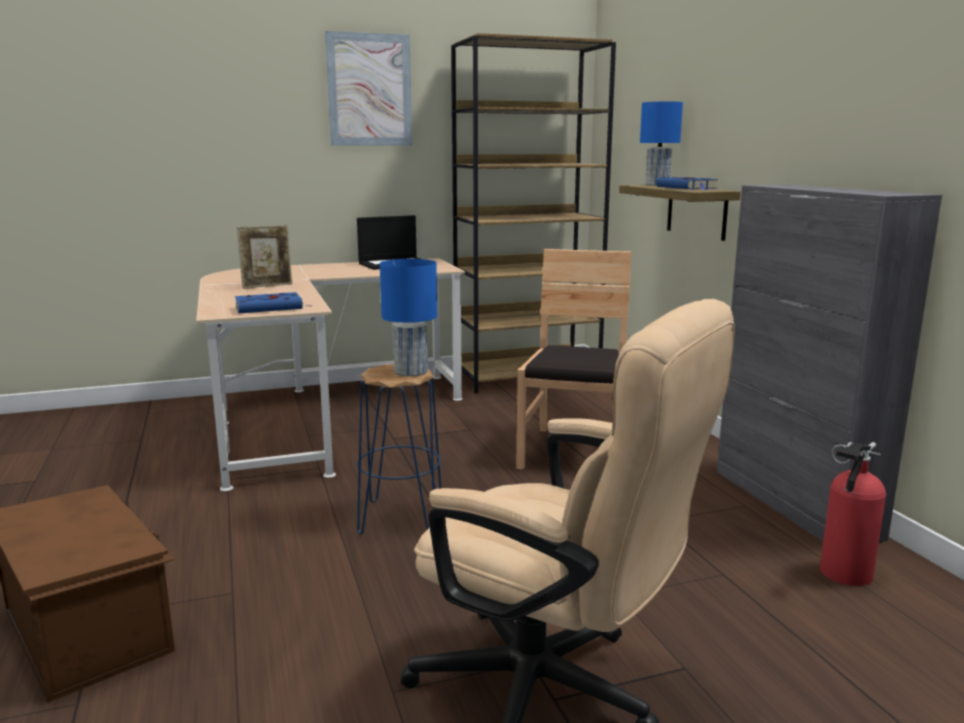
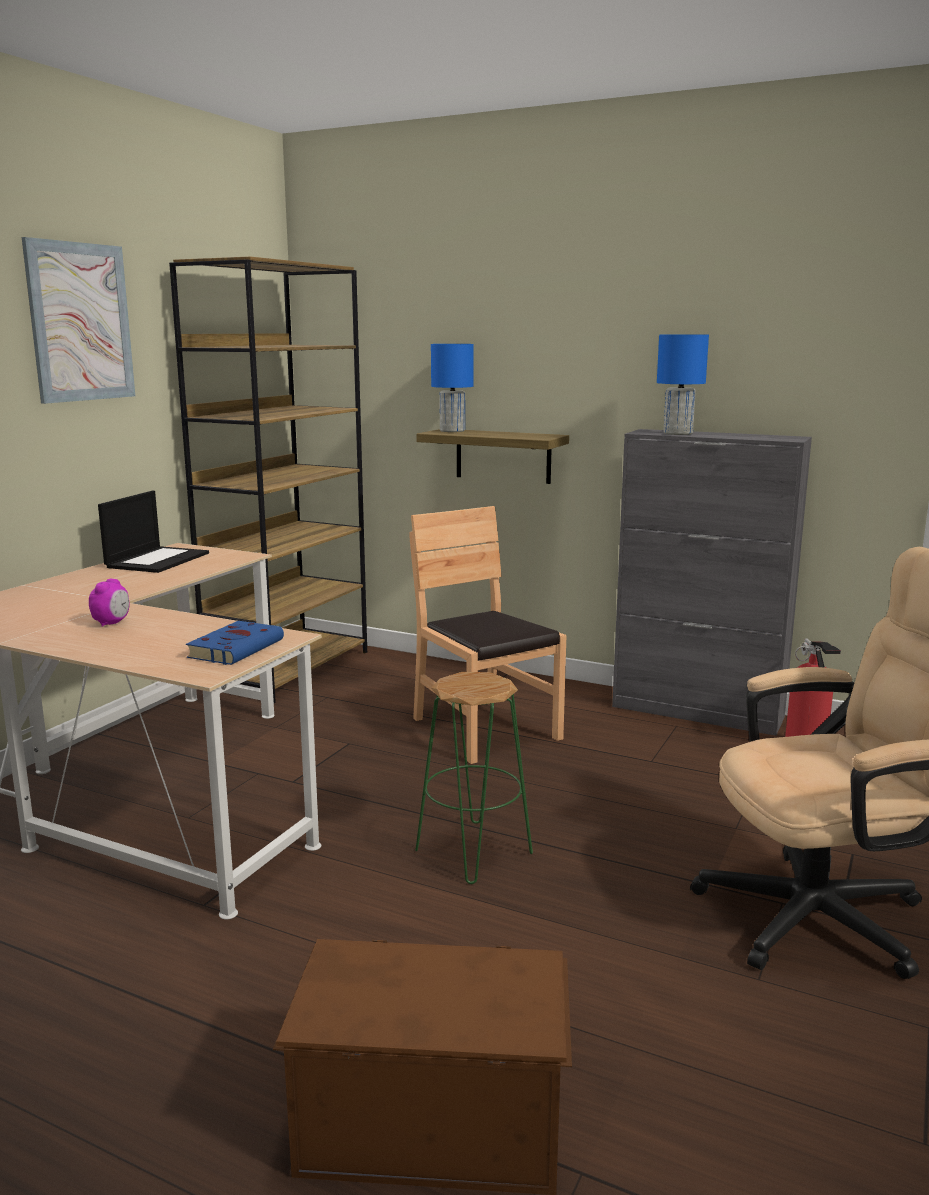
camera: 45 degrees left, 0 degrees up
(267, 286) = (112, 623): picture frame -> alarm clock
(400, 518) = (473, 852): blue stool -> green stool
(411, 372) = (487, 679): blue table lamp -> blue table lamp (678, 433)
(687, 188) = (509, 434): blue book -> none

